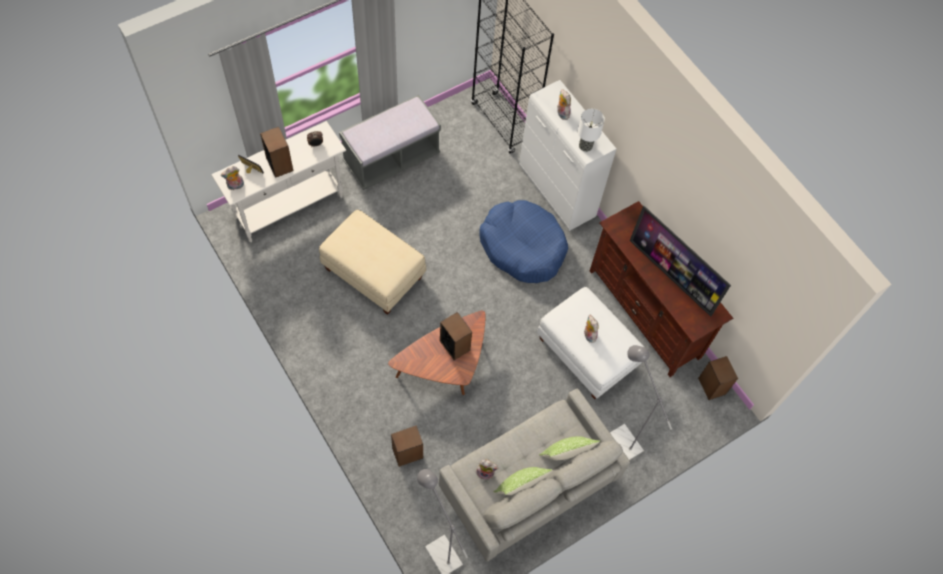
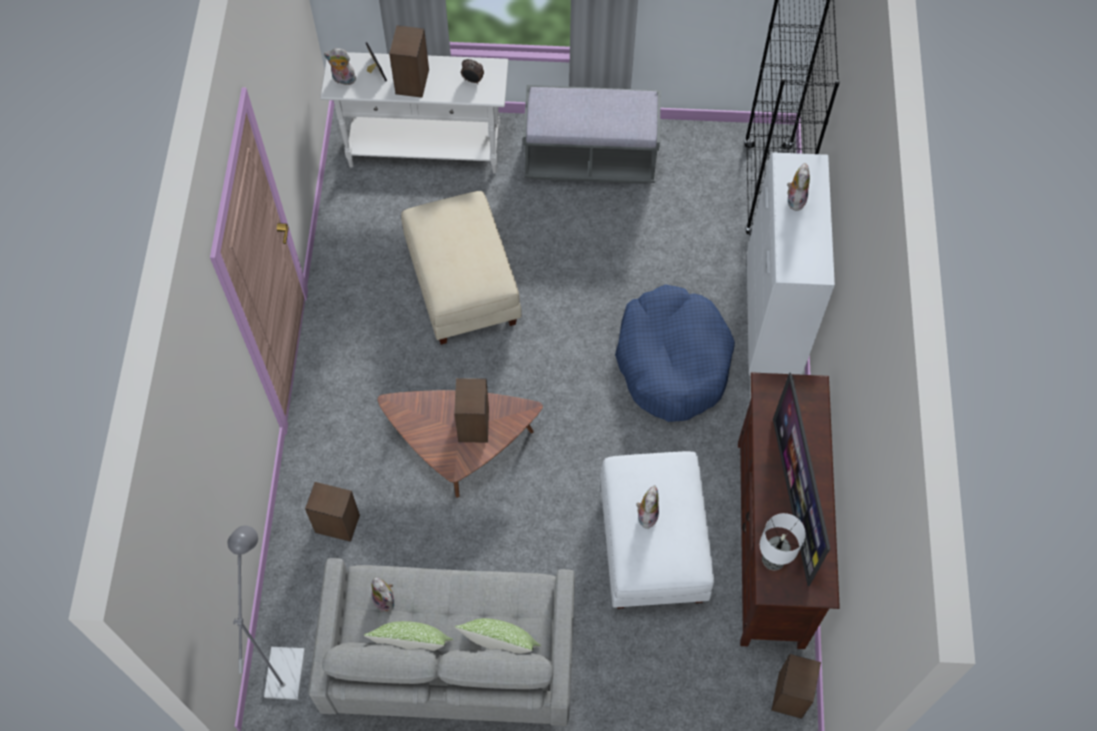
camera: 40 degrees right, 0 degrees up
(585, 145) = (793, 258): table lamp -> table lamp (773, 558)
(620, 437) = (613, 679): grey floor lamp -> none

